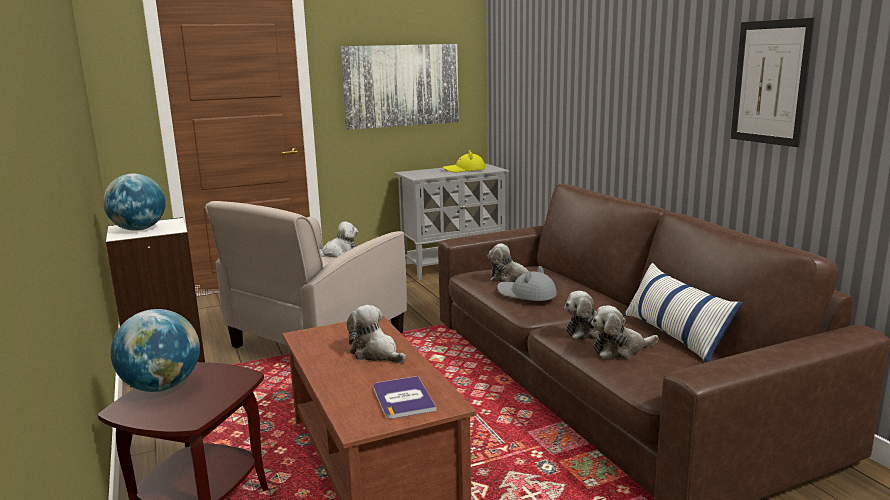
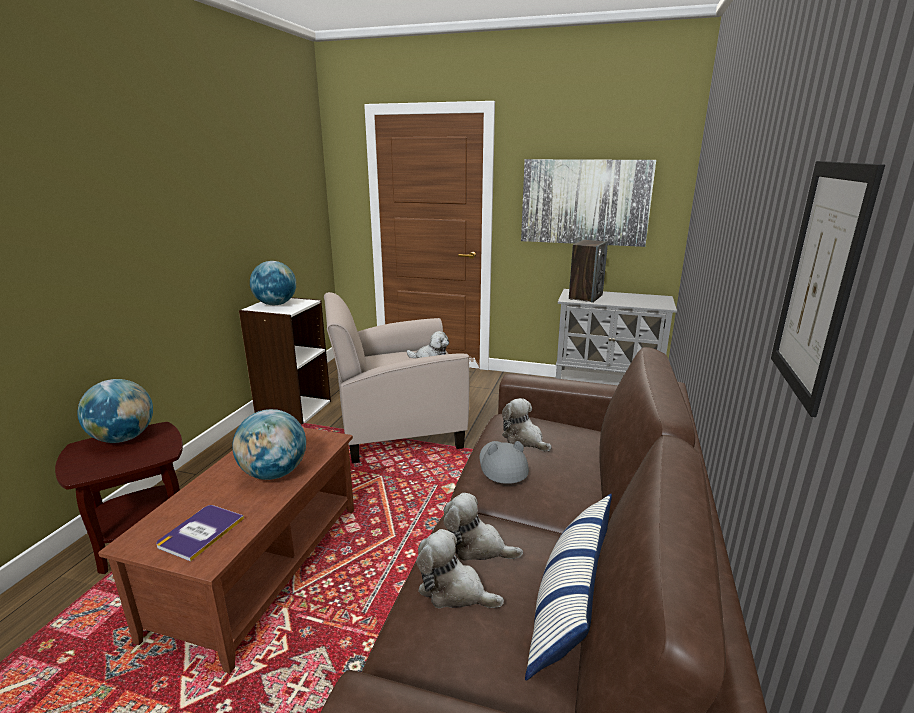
camera: 40 degrees right, 5 degrees up
(376, 353) = (274, 473): plush toy -> globe
(427, 174) = (585, 297): none -> speaker
(464, 170) = (630, 300): yellow hat -> none

